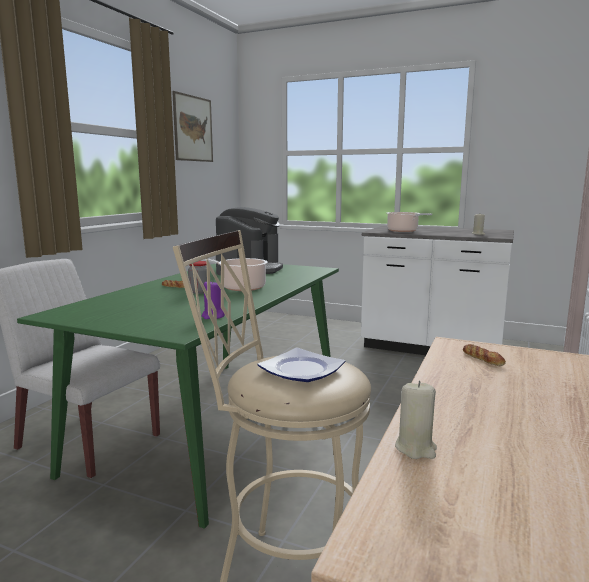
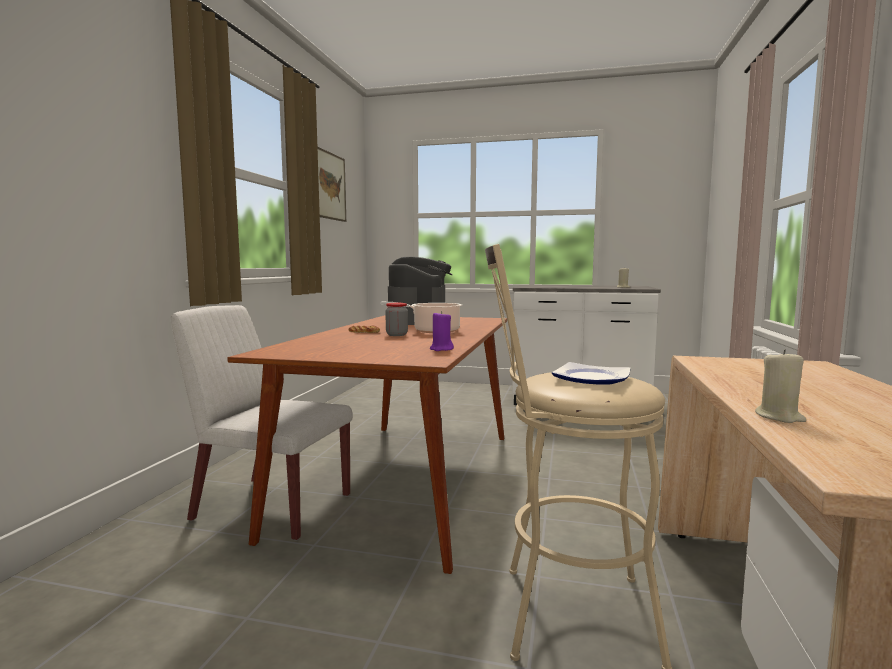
camera: 10 degrees left, 5 degrees down
(218, 424) = (406, 480): green dining table -> brown dining table
(404, 231) = (551, 286): cooking pot -> none
(483, 359) = (739, 366): bread -> none

